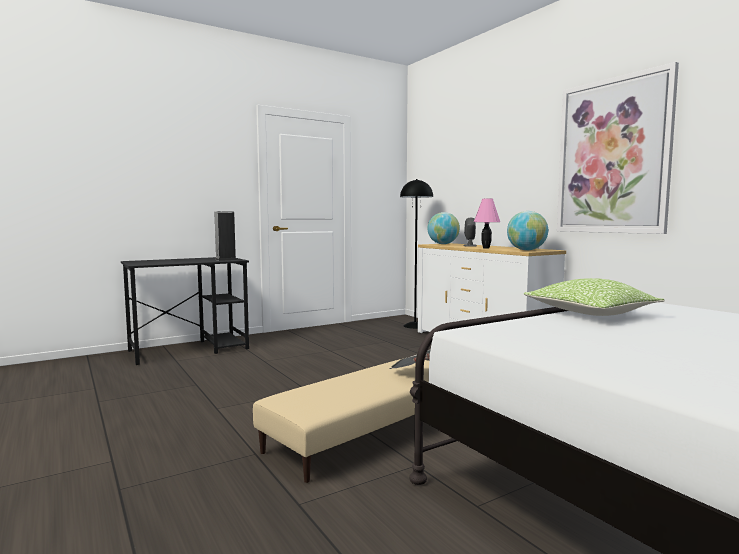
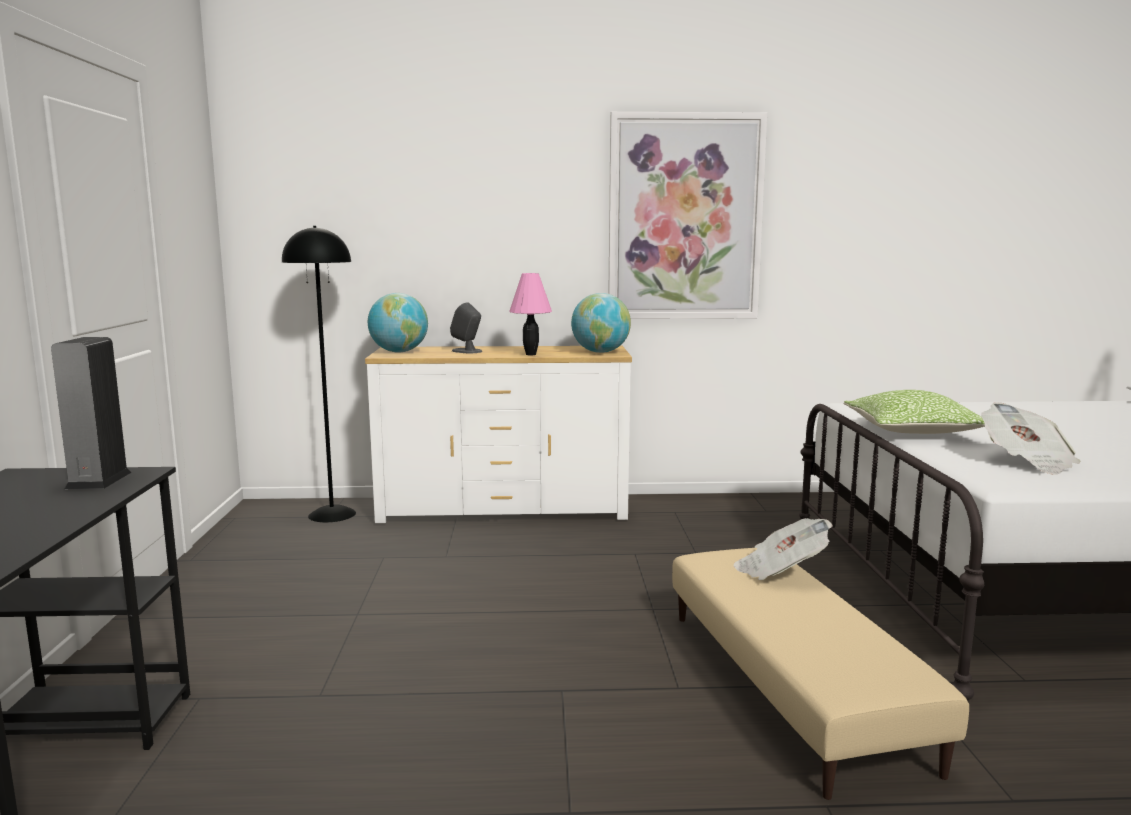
camera: 60 degrees left, 5 degrees up
(563, 334) = (1027, 462): none -> newspaper

